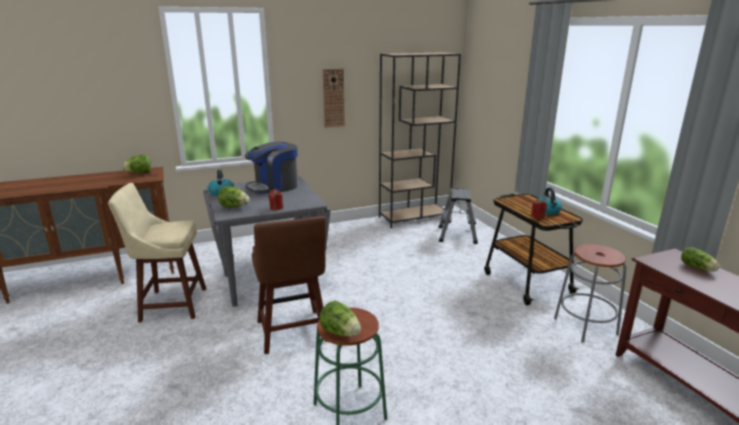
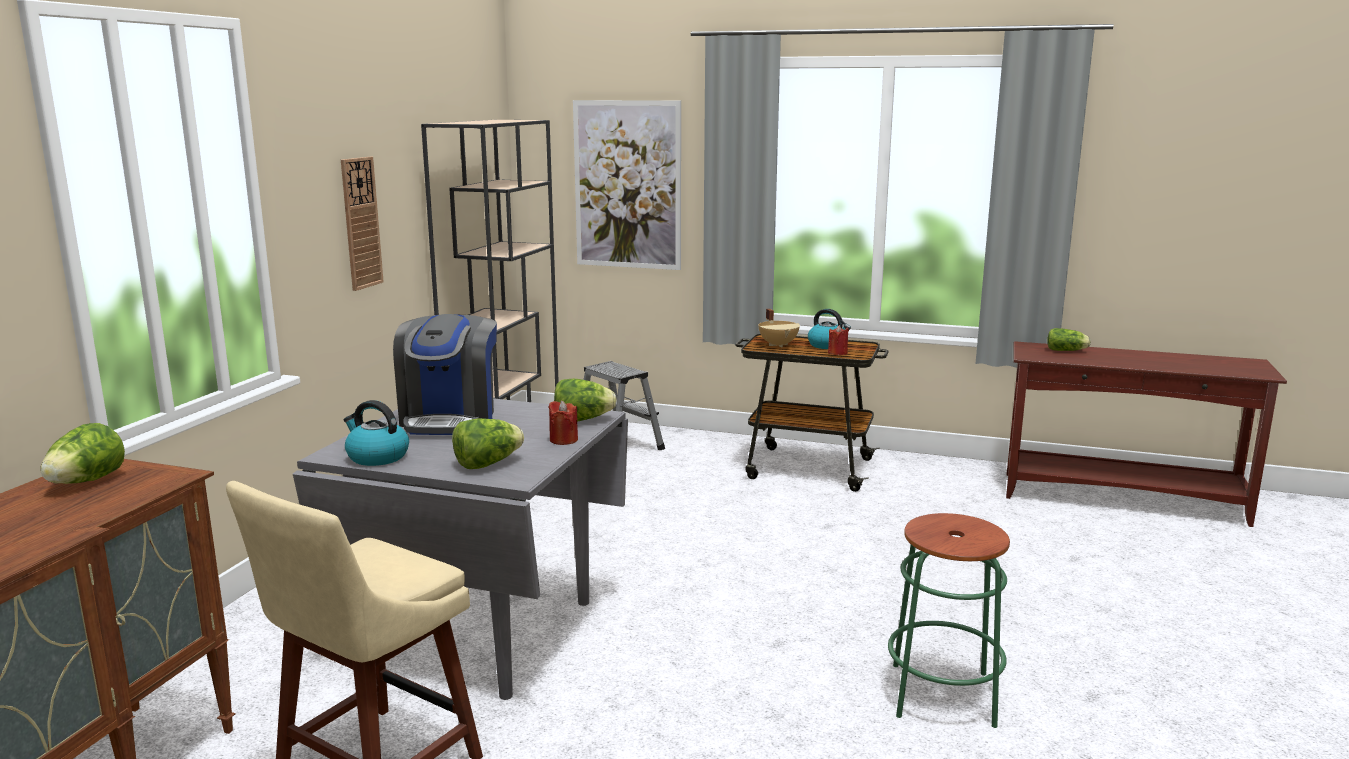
camera: 50 degrees left, 5 degrees down
(292, 333) = (689, 670): brown chair -> none
(341, 333) = (978, 544): lettuce -> lettuce (582, 420)
(501, 93) = (627, 185): none -> picture
(521, 202) = (779, 345): none -> beige cooking pot
(585, 326) = (938, 485): grey stool -> none

